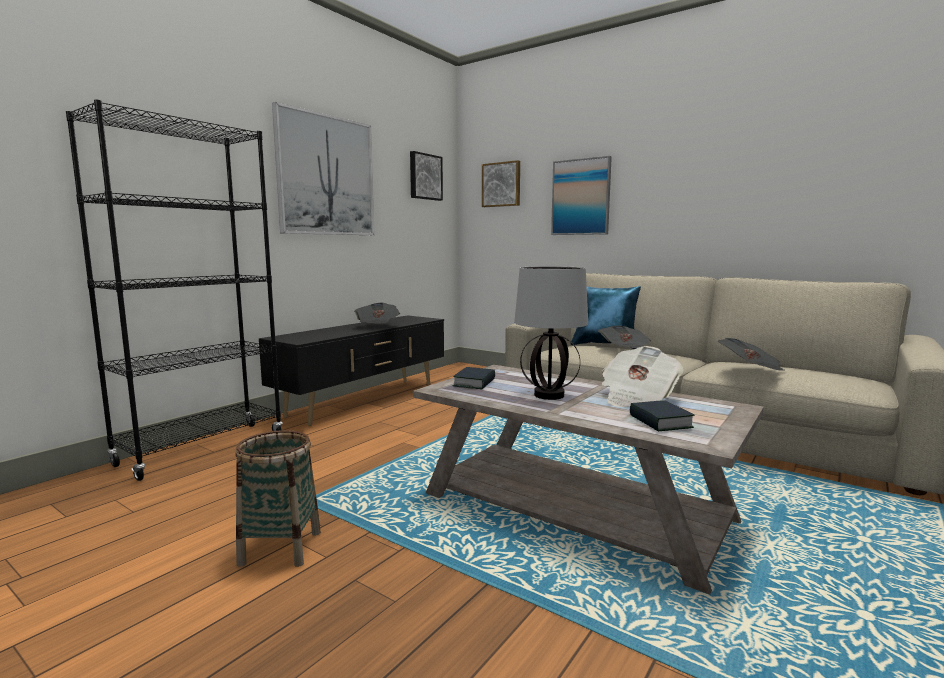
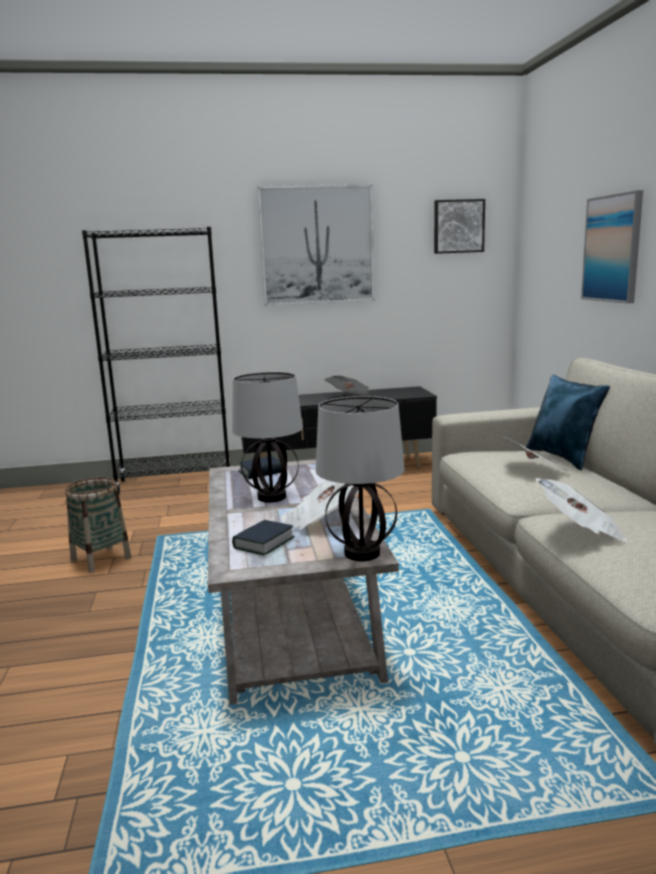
camera: 45 degrees right, 5 degrees up
(501, 184) = (549, 229): picture -> none
(730, 408) = (361, 553): none -> table lamp

